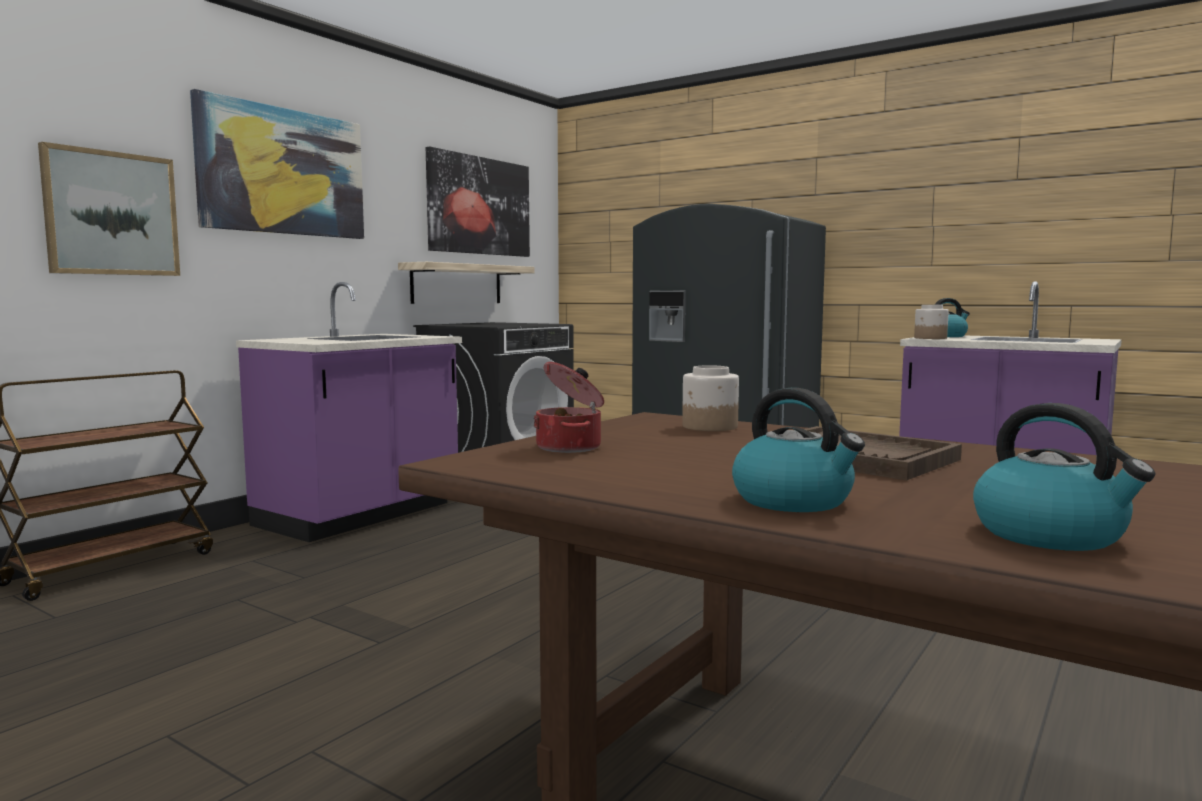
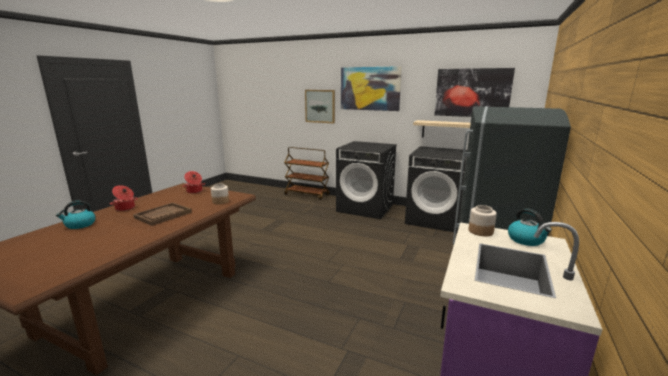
camera: 80 degrees right, 10 degrees up
(361, 515) = (365, 208): purple counter -> black washing machine
(794, 500) = (125, 208): kettle -> cooking pot

